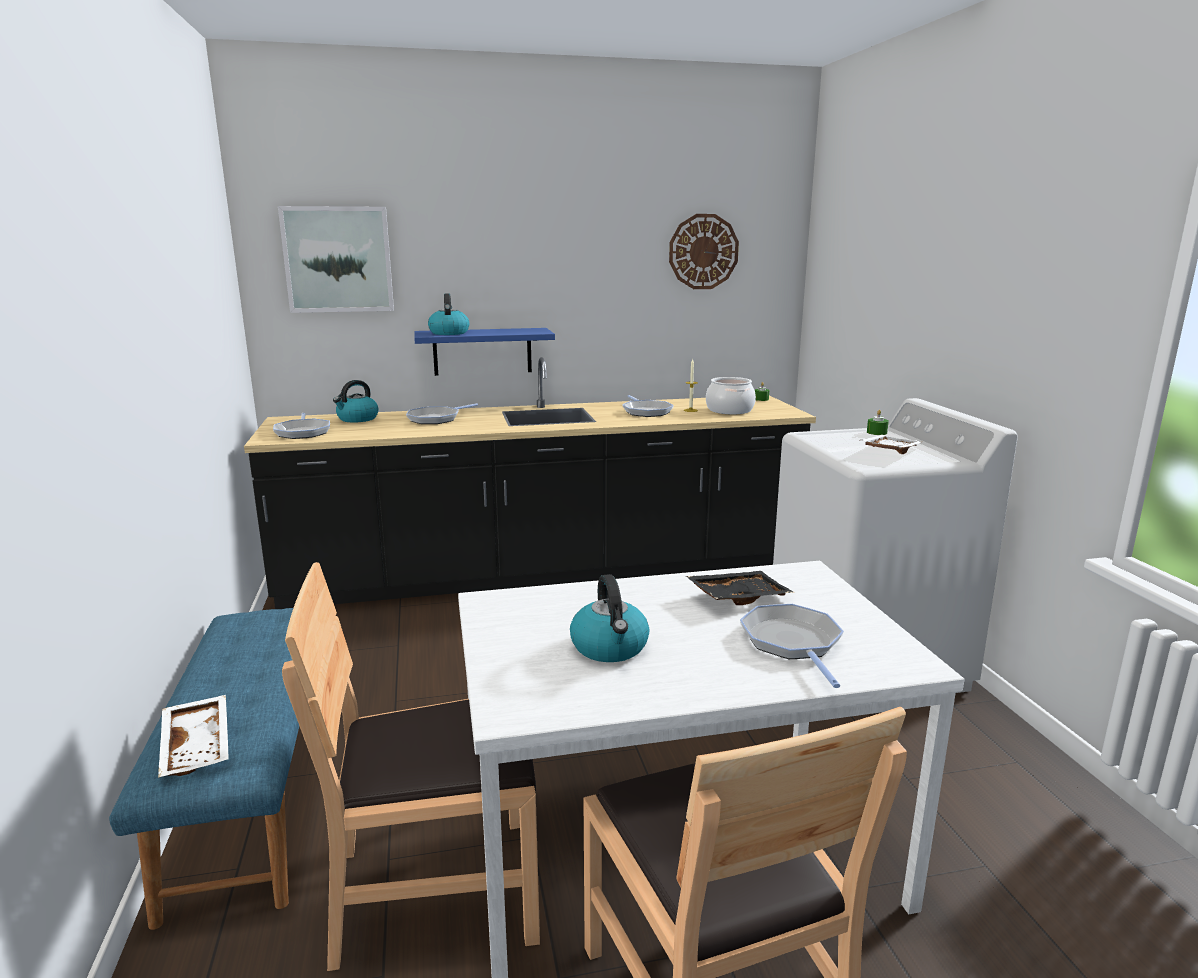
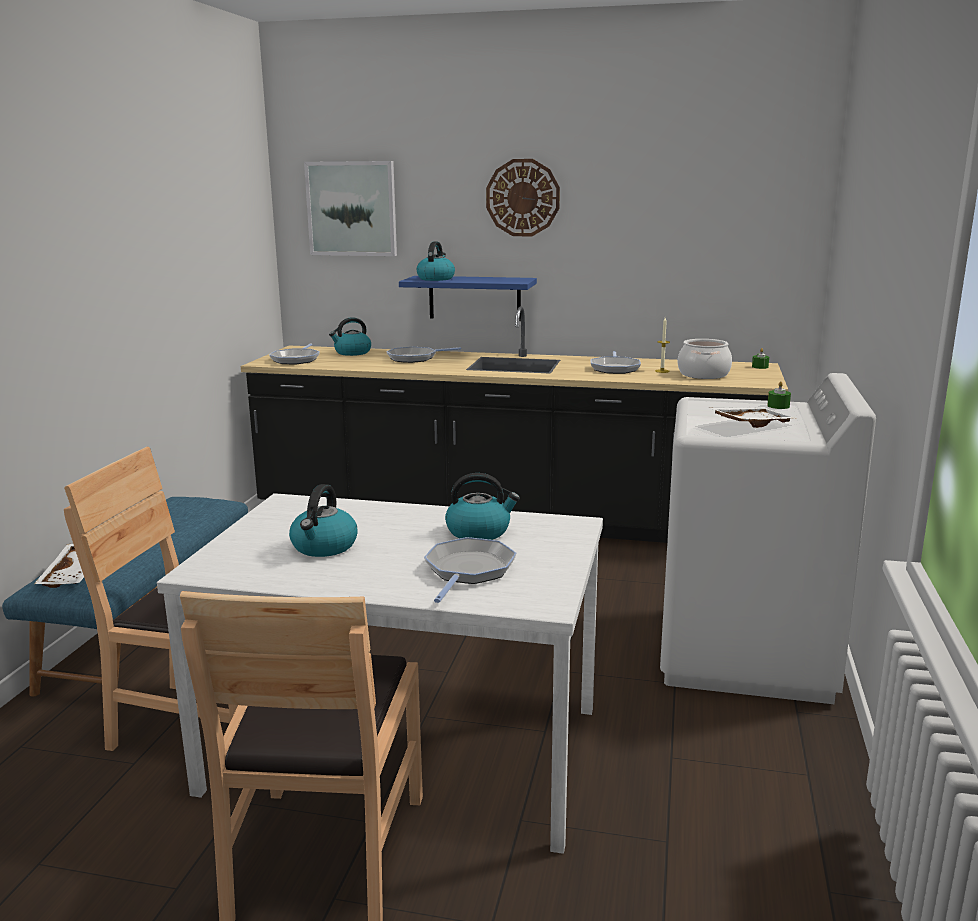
camera: 25 degrees right, 0 degrees up
(703, 252) = (706, 203): wall clock -> wall clock (523, 198)
(737, 596) = (479, 531): black tray -> kettle

